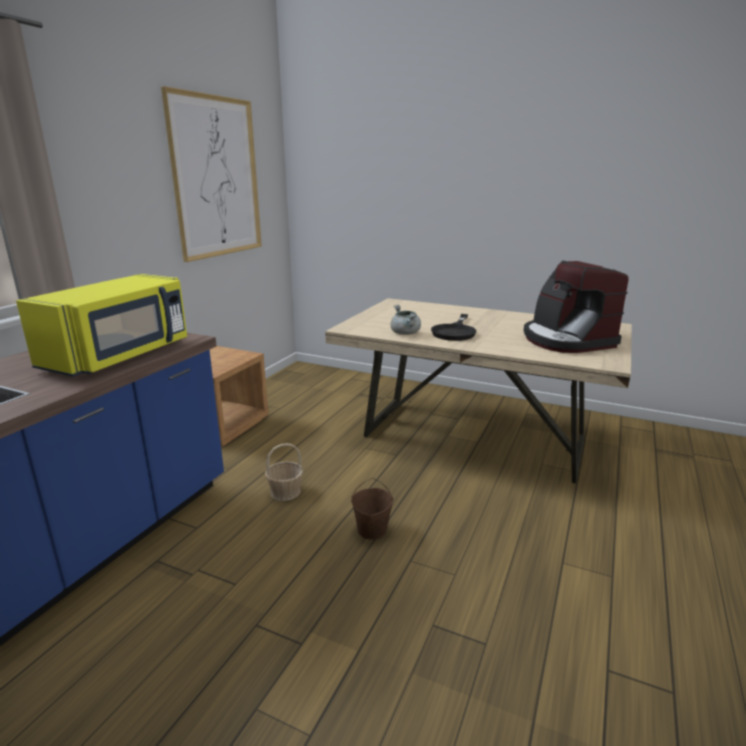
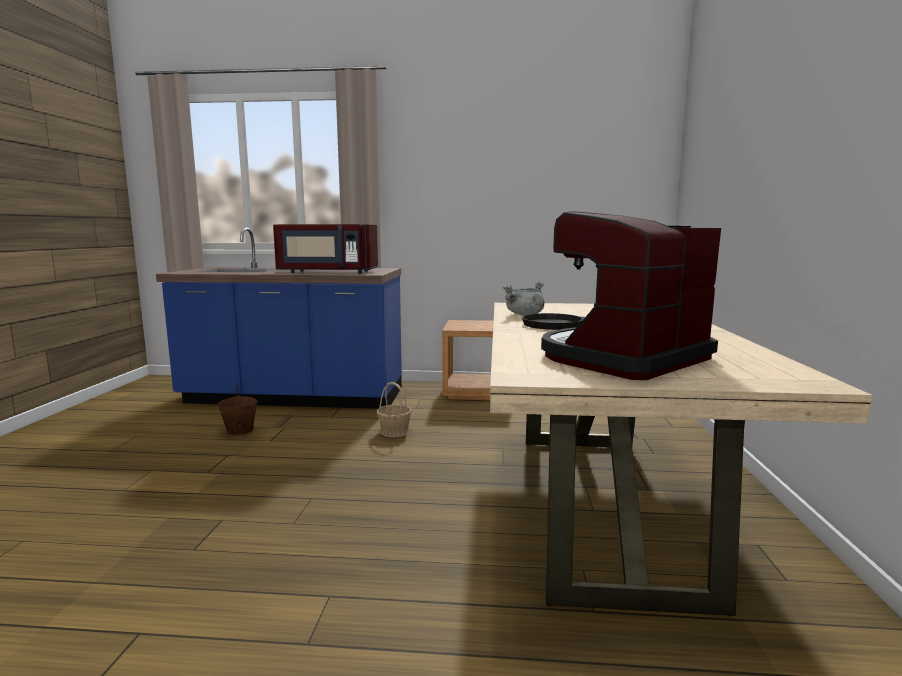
camera: 70 degrees right, 10 degrees down
(121, 355) = (327, 272): yellow microwave -> red microwave
(216, 178) = (554, 166): picture -> none
(372, 530) = (352, 474): brown bucket -> brown bucket (239, 431)

